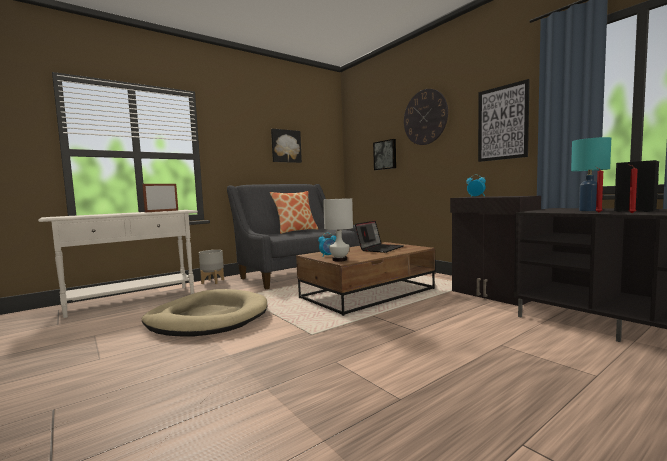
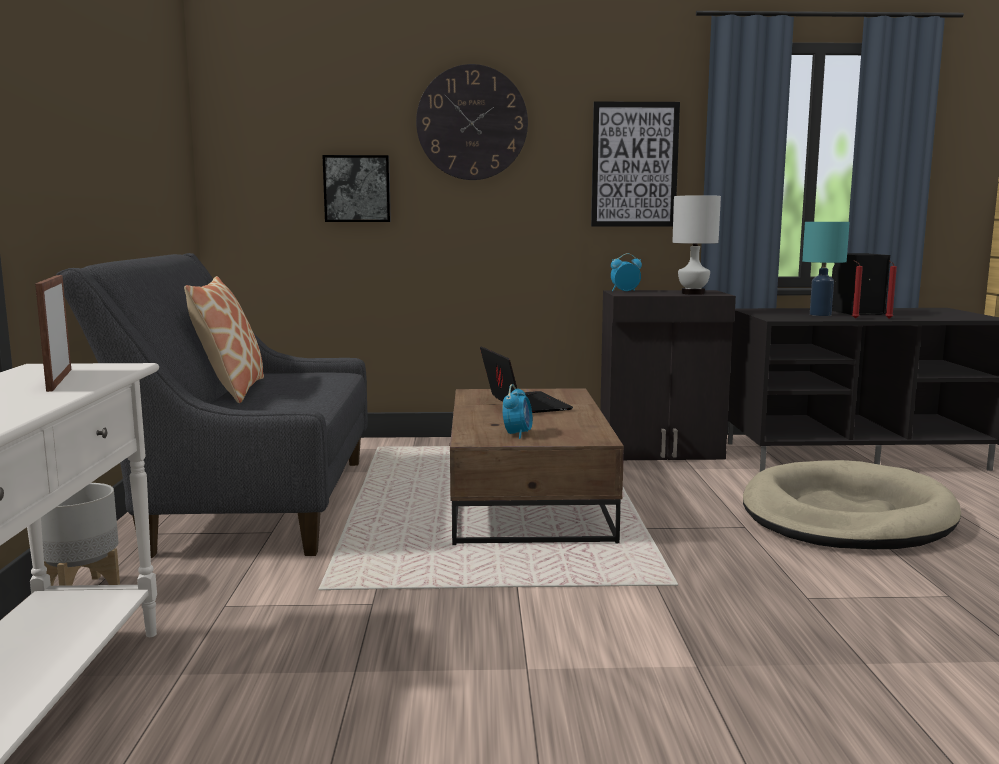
camera: 55 degrees left, 5 degrees up
(208, 318) = (432, 650): beige dog bed -> beige dog bed (846, 516)
(285, 146) = (126, 141): picture -> none
(340, 260) = (575, 437): white table lamp -> white table lamp (693, 293)

